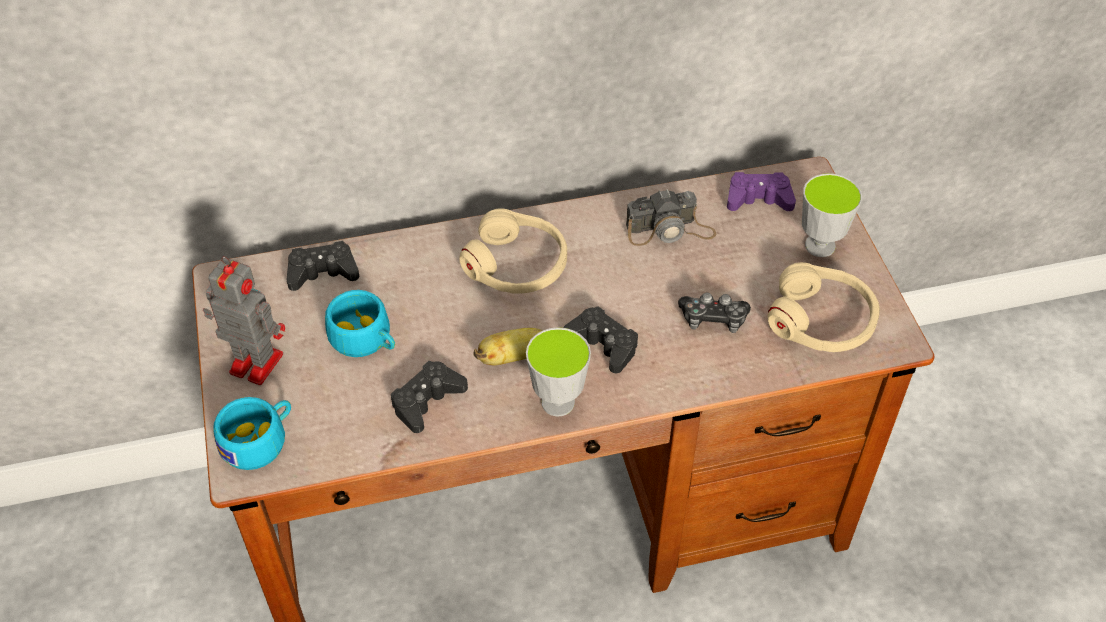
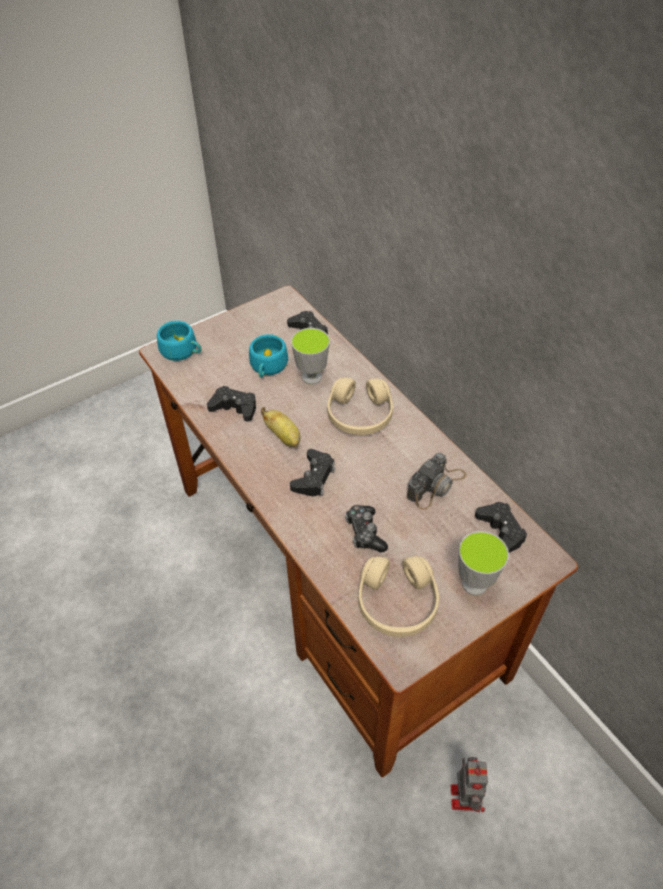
camera: 70 degrees right, 0 degrees up
(254, 362) = (233, 330): toy robot -> toy robot (465, 795)
(558, 402) = (257, 468): cup -> cup (312, 377)
(670, 230) = (436, 485): camera -> camera turned 105 degrees counterclockwise
(758, 199) = (500, 531): purple game controller -> black game controller

